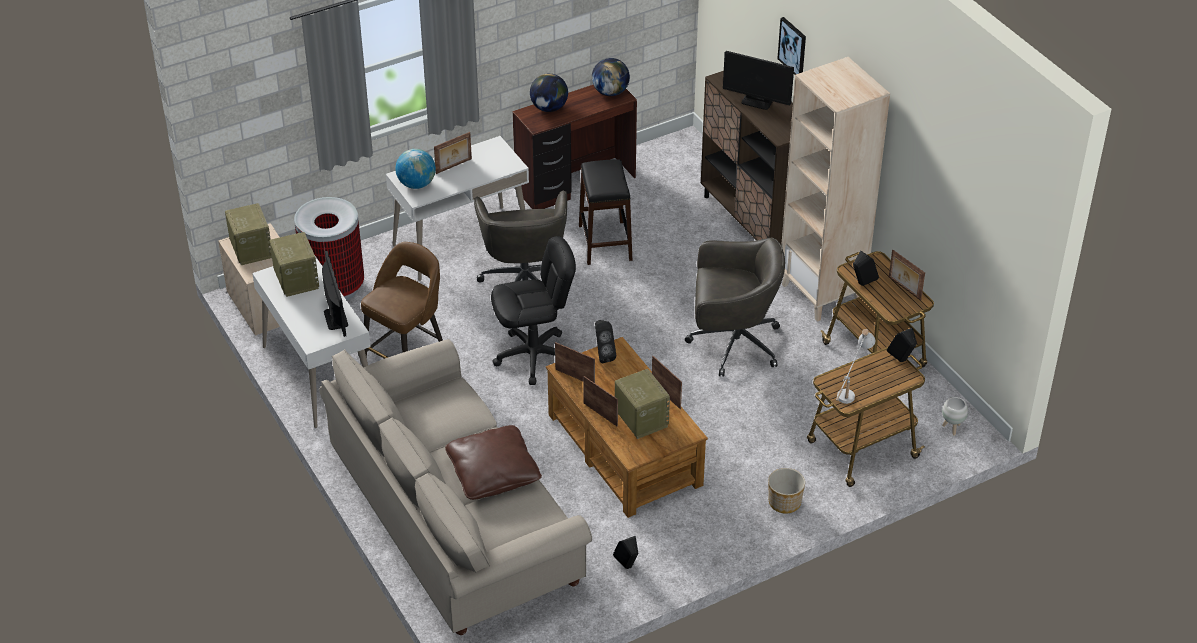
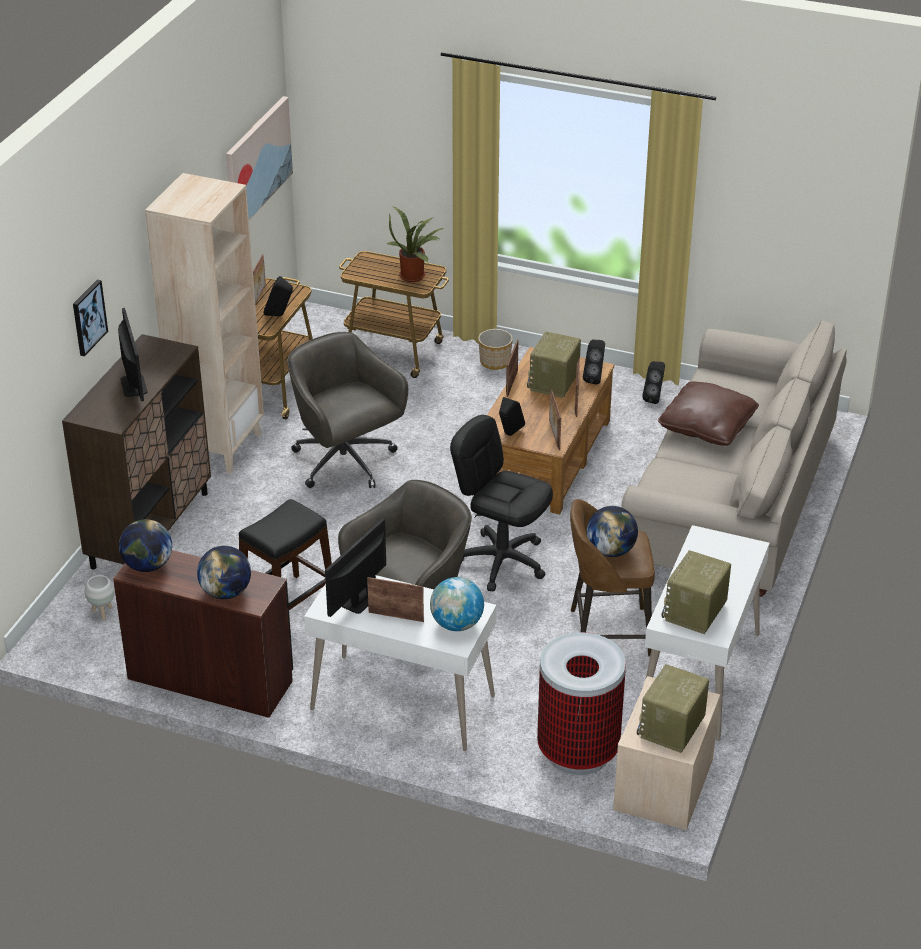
camera: 130 degrees left, 5 degrees down
(335, 318) = (705, 554): monitor -> monitor (360, 599)
(401, 292) = (611, 551): none -> globe
(850, 389) = (415, 275): white table lamp -> potted plant
(901, 361) = (353, 266): black speaker -> black speaker (595, 378)
(952, 428) = (316, 325): white planter -> white planter (102, 612)
(986, 238) = (257, 163): none -> picture

